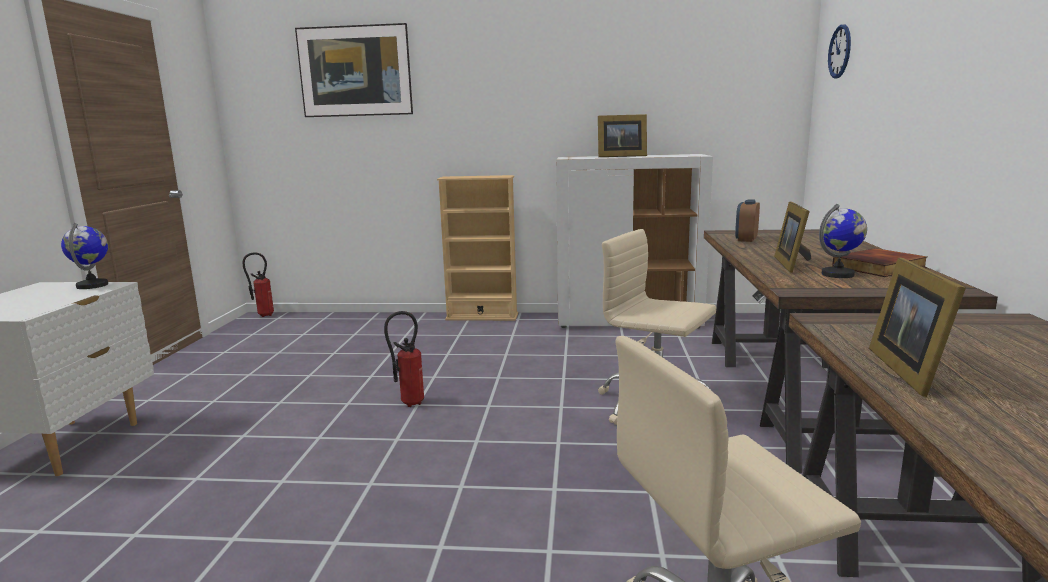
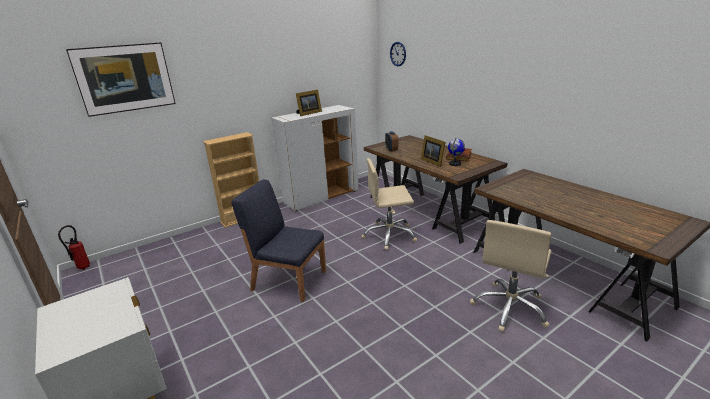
camera: 40 degrees left, 10 degrees up
(93, 285) = (103, 292): globe -> none
(408, 403) = (288, 280): fire extinguisher -> blue chair
(910, 370) = (535, 201): picture frame -> none

